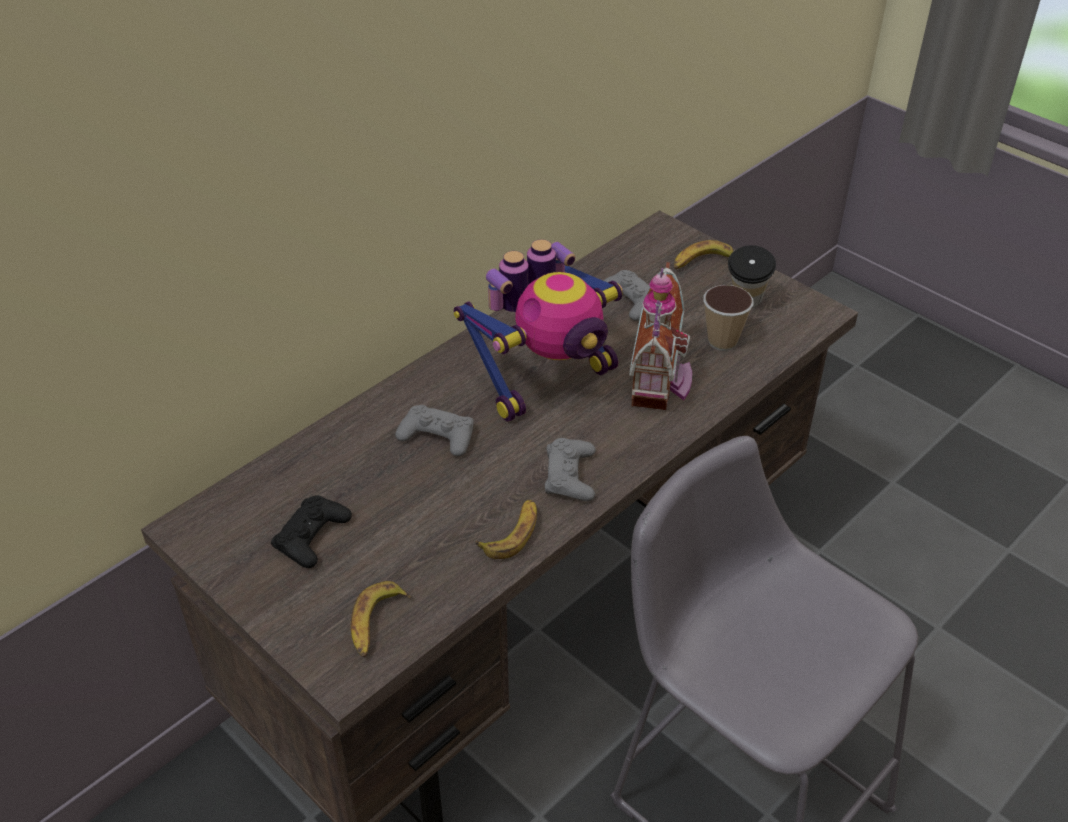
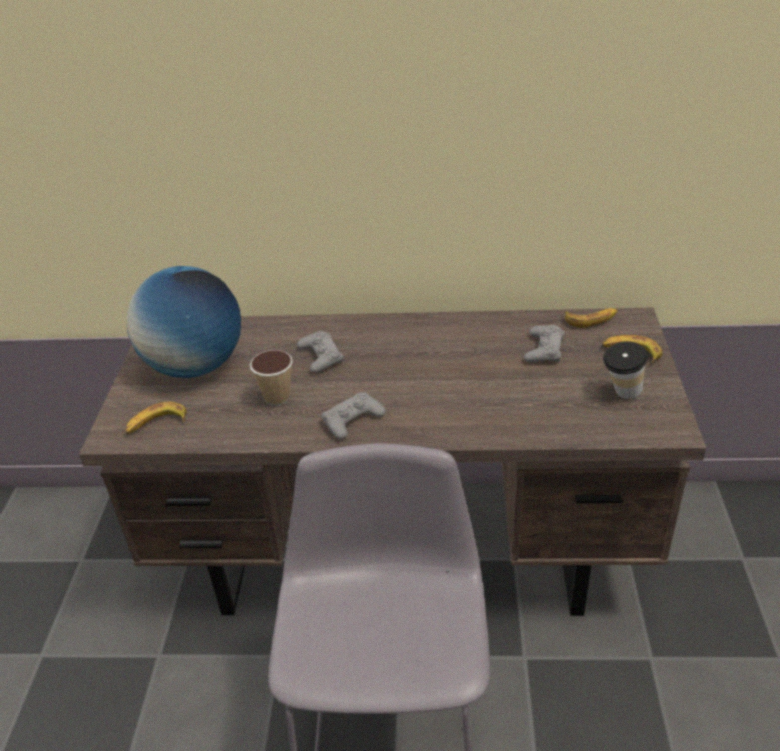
camera: 50 degrees right, 5 degrees down
(312, 536) = (195, 366): black game controller -> globe
(512, 533) = (277, 428): banana -> banana (591, 320)
(546, 381) = (420, 364): toy robot -> none
(661, 381) = (487, 405): toy house -> none
(722, 341) = (567, 406): cup -> cup (277, 398)

